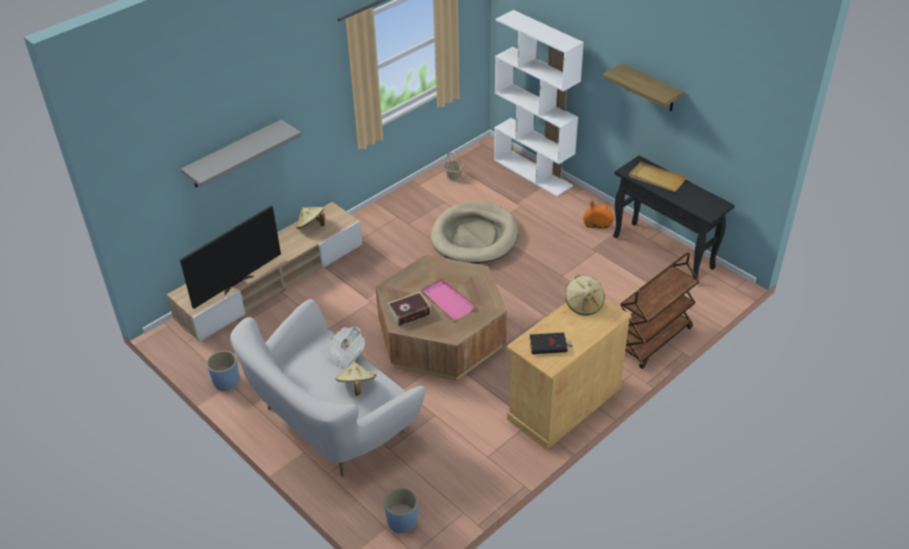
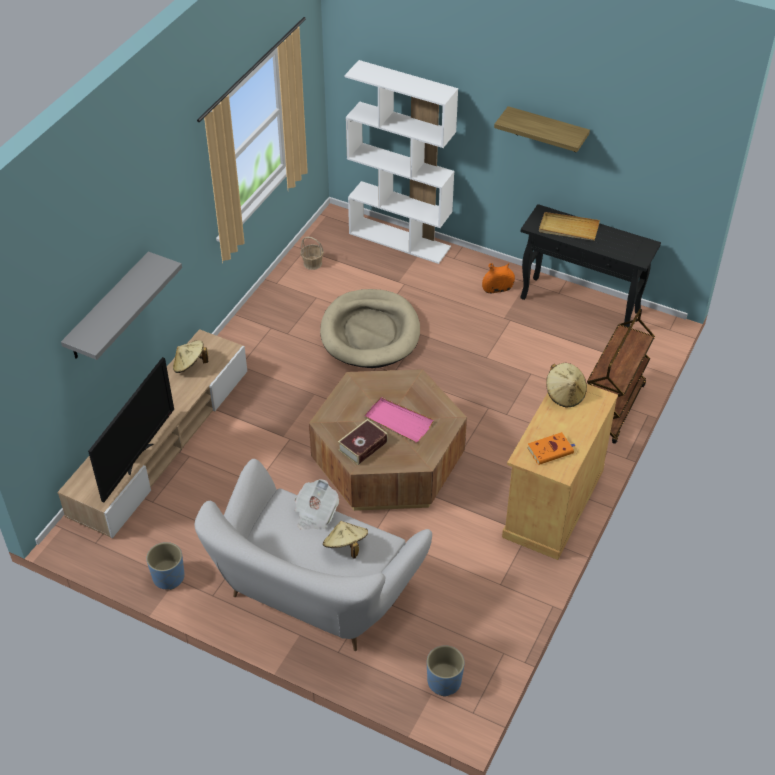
camera: 20 degrees left, 5 degrees up
(549, 345) = (551, 450): black book -> orange book

